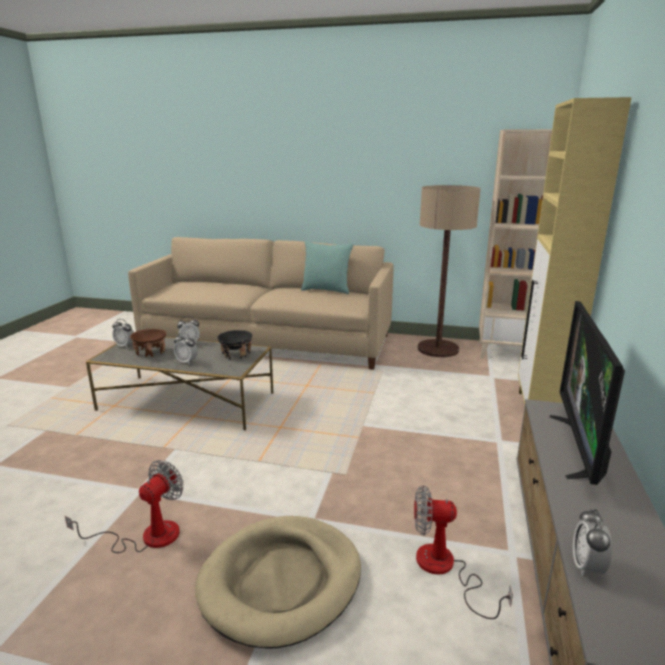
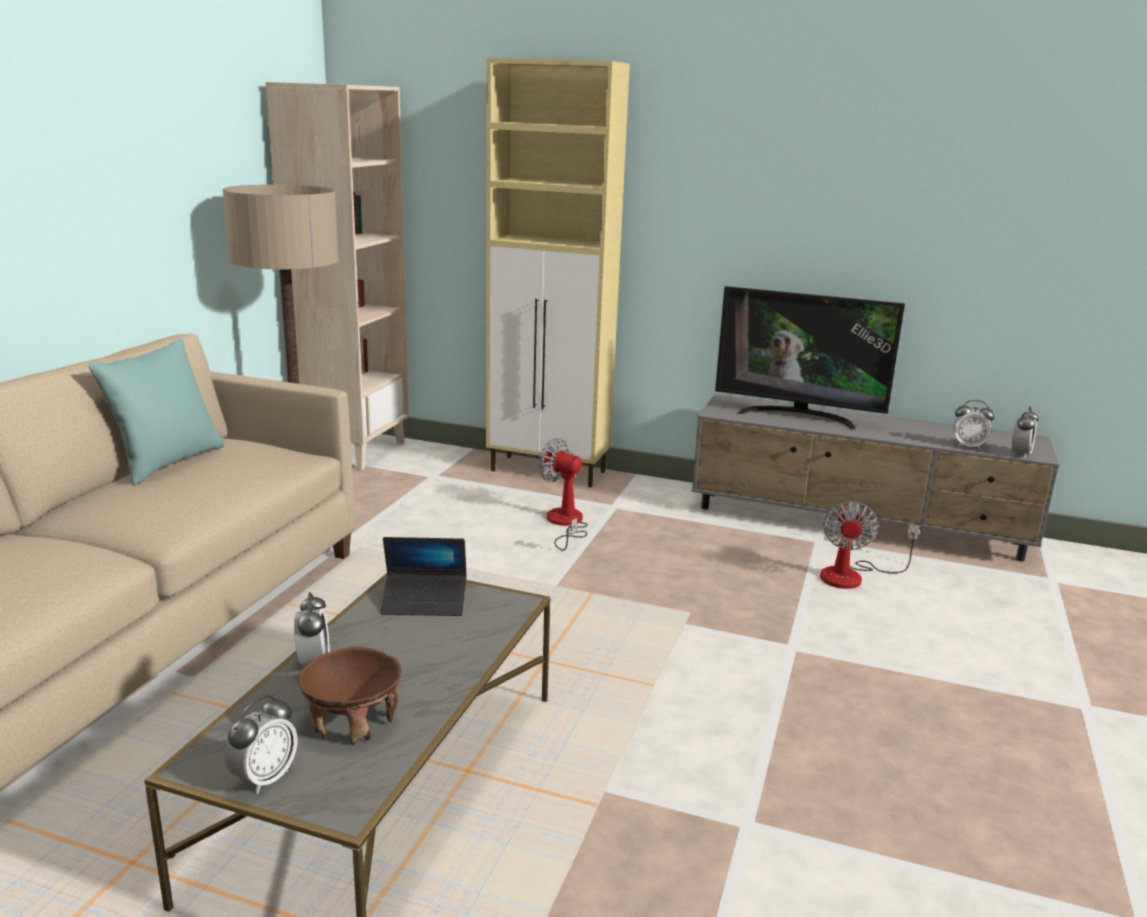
camera: 85 degrees left, 0 degrees up
(147, 536) = (864, 796): fan -> fan (565, 524)
(186, 362) = (442, 661): alarm clock -> alarm clock (1020, 454)
(236, 354) = (424, 602): black bowl -> laptop
(281, 581) = (908, 673): beige dog bed -> none

